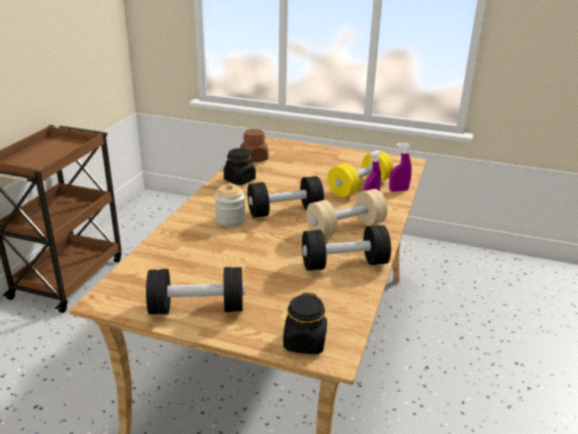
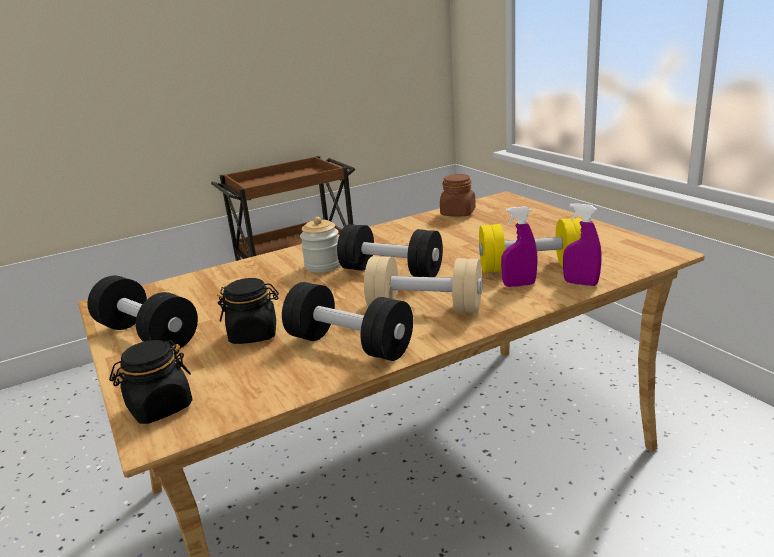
camera: 45 degrees right, 5 degrees down
(240, 180) = (404, 230): black jar -> black jar (254, 334)

